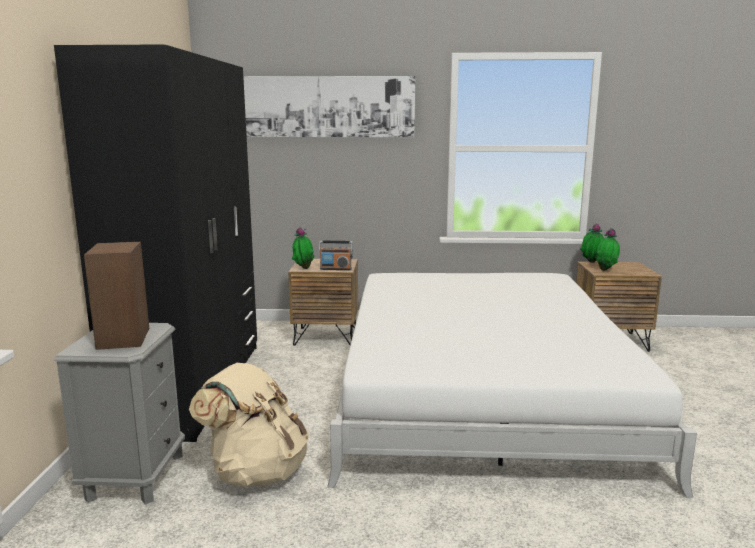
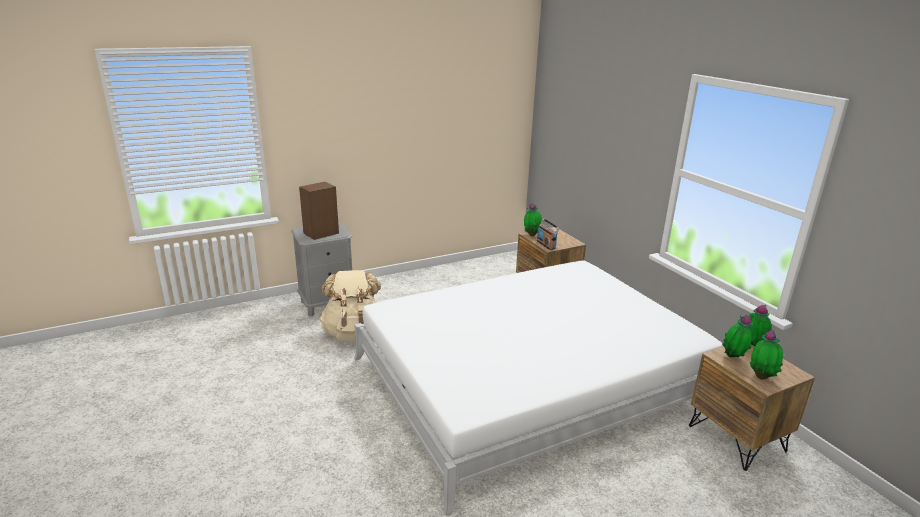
camera: 60 degrees right, 10 degrees up
(193, 386) = (426, 281): black wardrobe -> none
(326, 107) = (599, 107): picture -> none
(635, 271) = (761, 376): none -> potted plant

